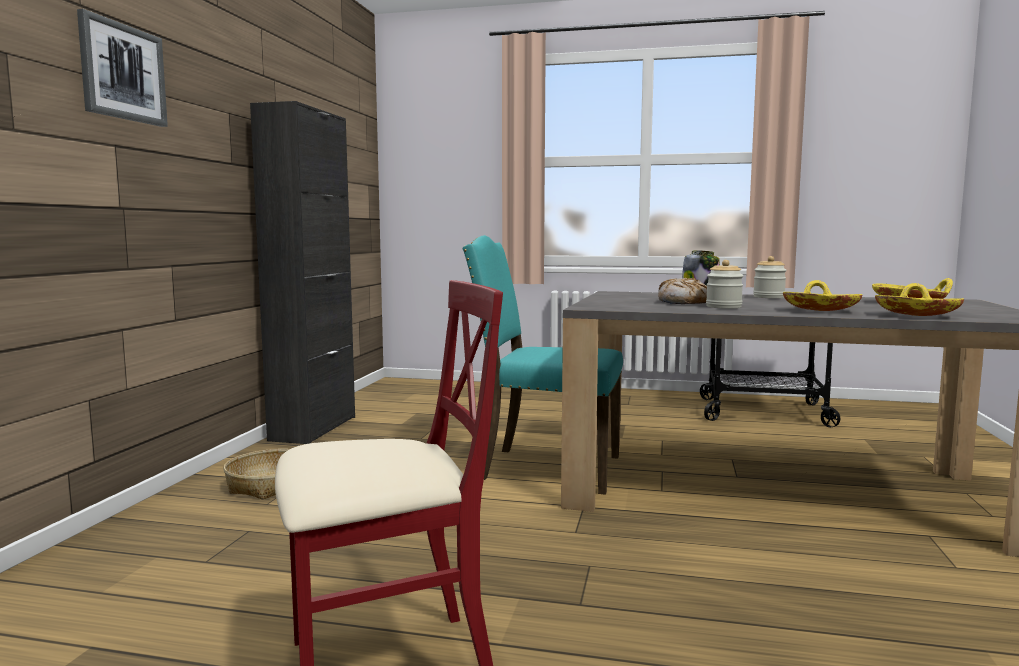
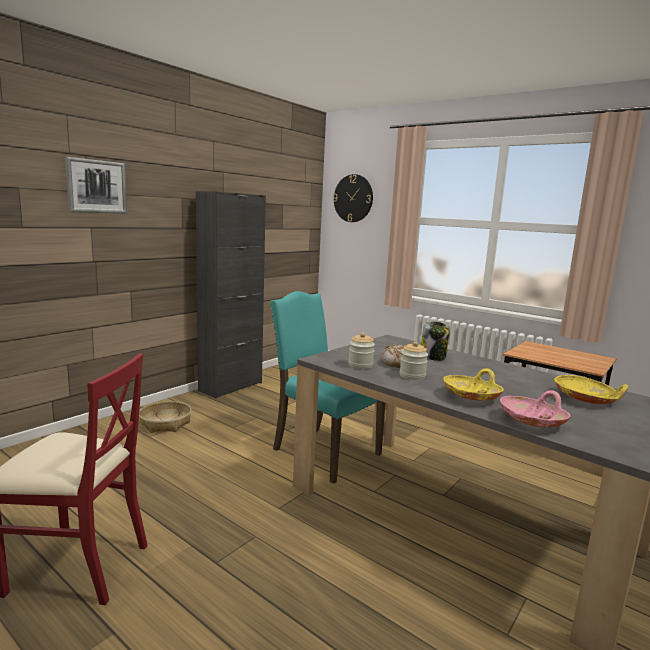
camera: 25 degrees right, 5 degrees up
(432, 137) = (353, 198): none -> wall clock
(768, 297) = (489, 366): jar -> jar (360, 365)
(916, 315) = (533, 421): yellow bowl -> pink bowl

